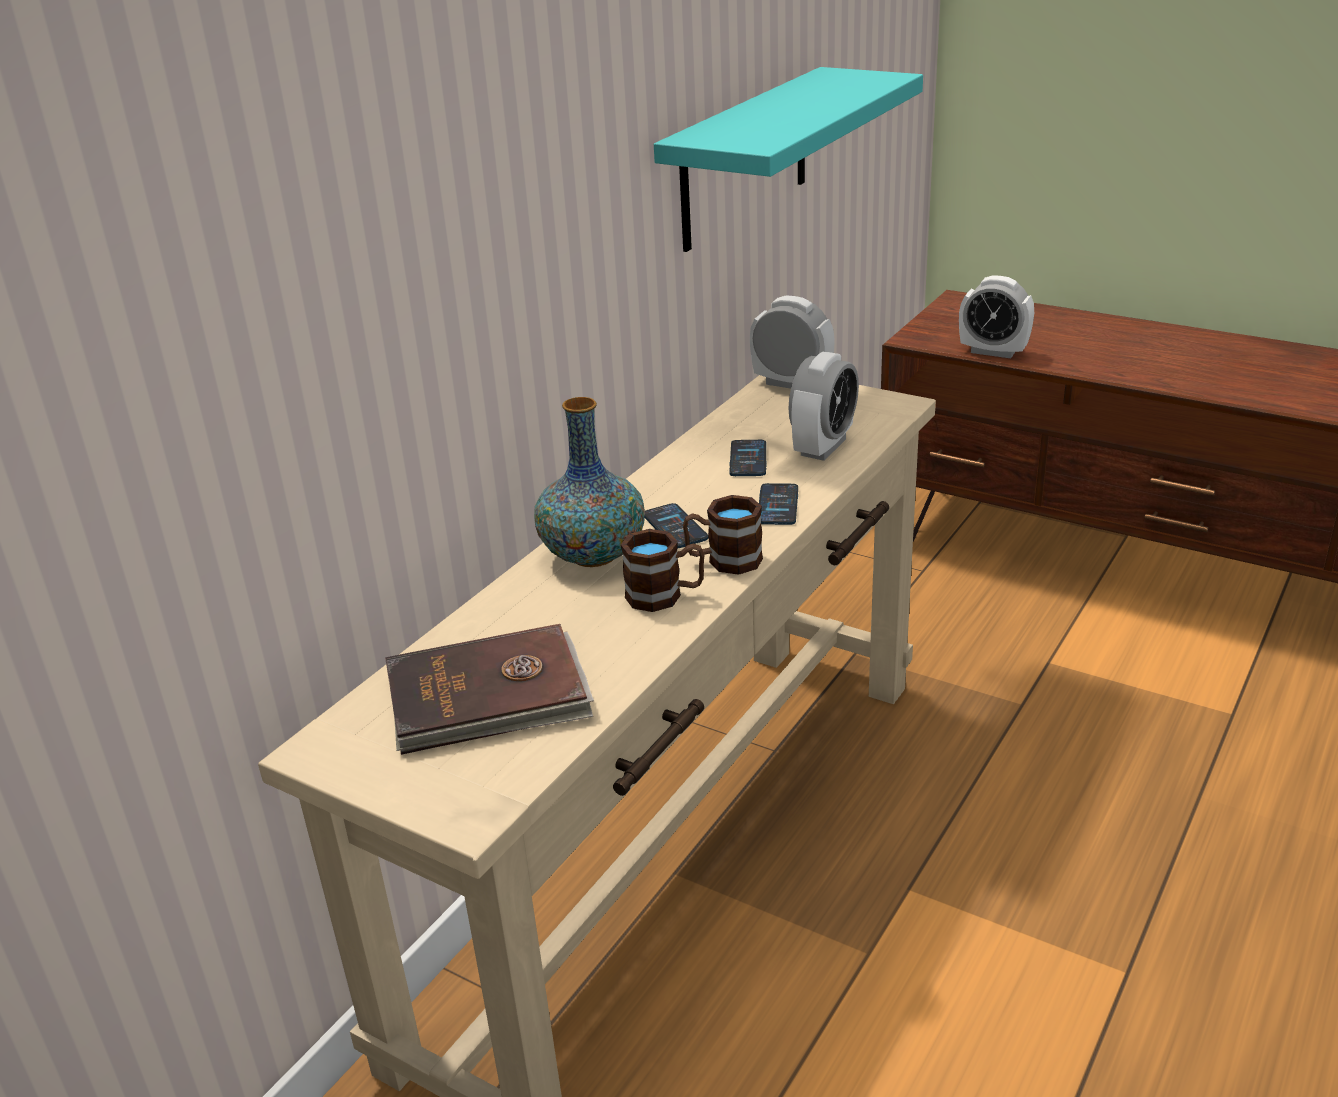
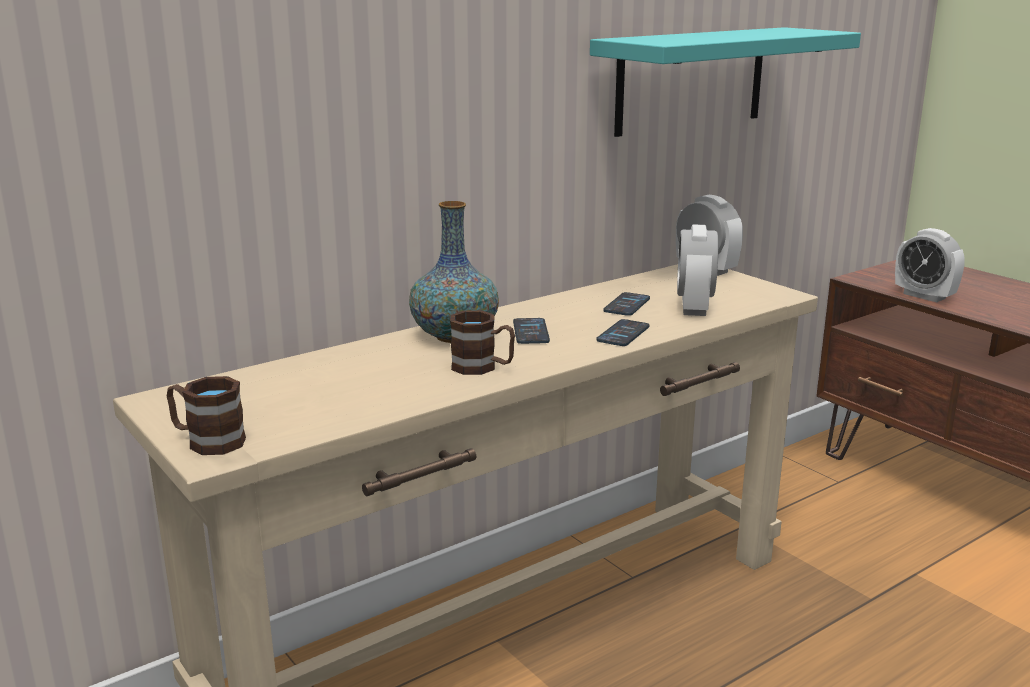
camera: 20 degrees right, 10 degrees down
(489, 697) = (296, 397): brown book -> none
(723, 561) = (547, 357): brown mug -> brown mug (207, 441)
(823, 447) = (694, 308): alarm clock -> alarm clock turned 135 degrees clockwise

